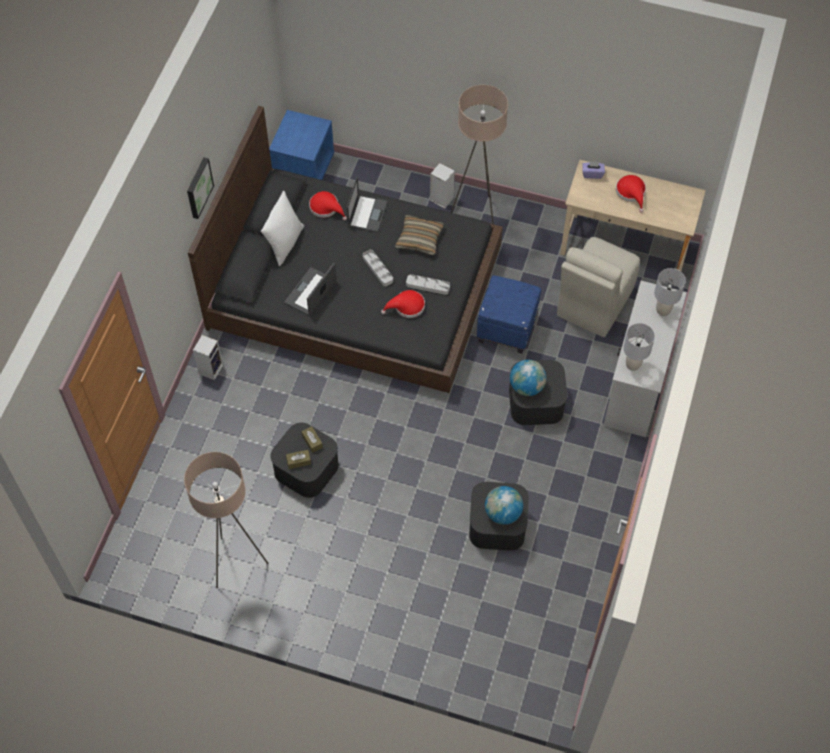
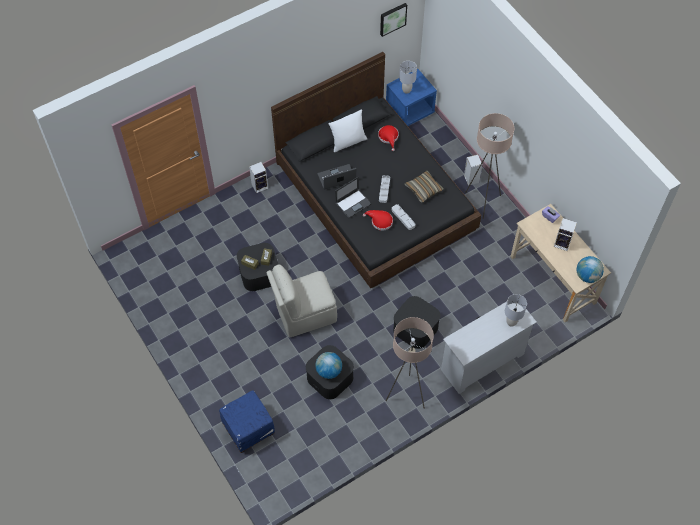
camera: 40 degrees right, 0 degrees up
(198, 187) = (297, 73): picture -> picture (392, 18)
(235, 563) = (179, 295): beige floor lamp -> beige floor lamp (406, 395)
(367, 213) = (408, 155): laptop -> laptop (353, 203)
(506, 327) = (438, 276): blue ottoman -> blue ottoman (249, 429)
(527, 386) = (408, 313): globe -> globe (587, 276)
(593, 303) = (502, 298): beige chair -> beige chair (304, 314)
(631, 193) = (563, 243): red hat -> speaker
(633, 364) = (463, 339): grey table lamp -> grey table lamp (407, 90)

